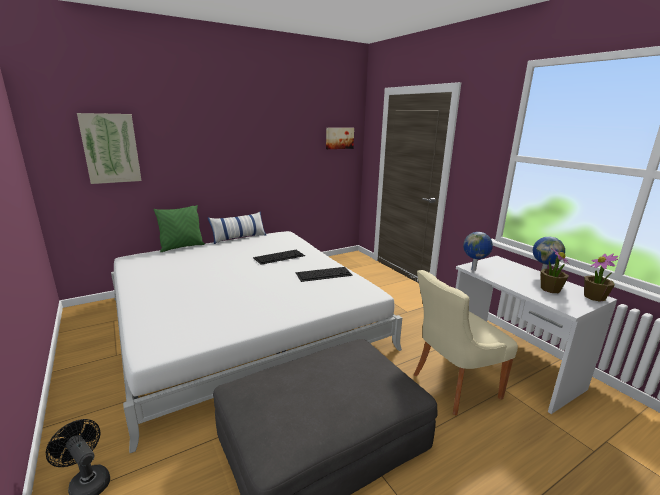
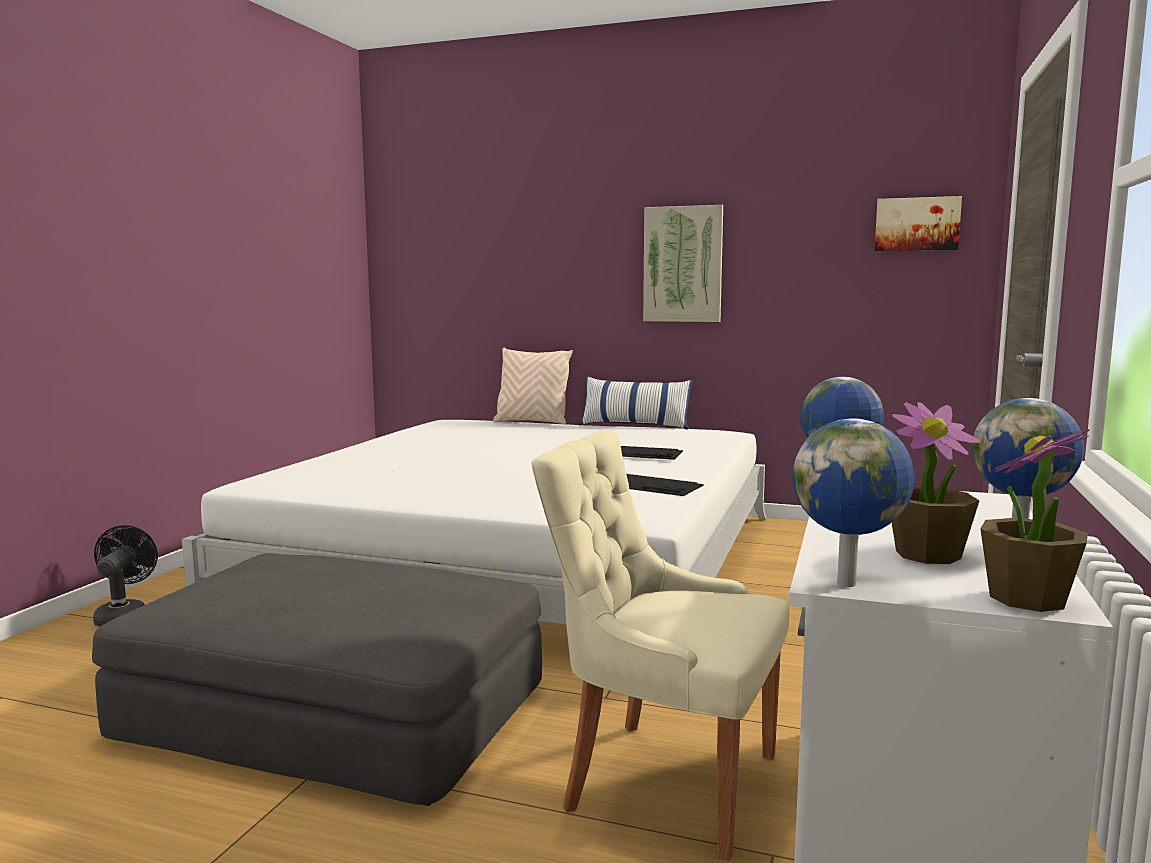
camera: 50 degrees right, 10 degrees down
(111, 148) = (462, 246): picture -> picture (683, 264)
(182, 247) = (532, 422): green pillow -> beige pillow
(573, 308) = (849, 583): none -> globe

